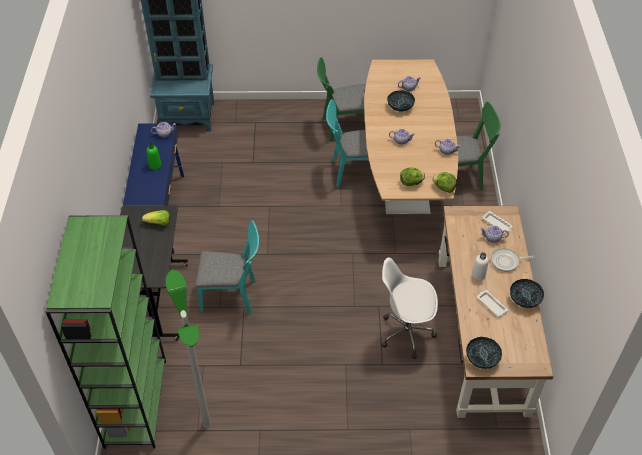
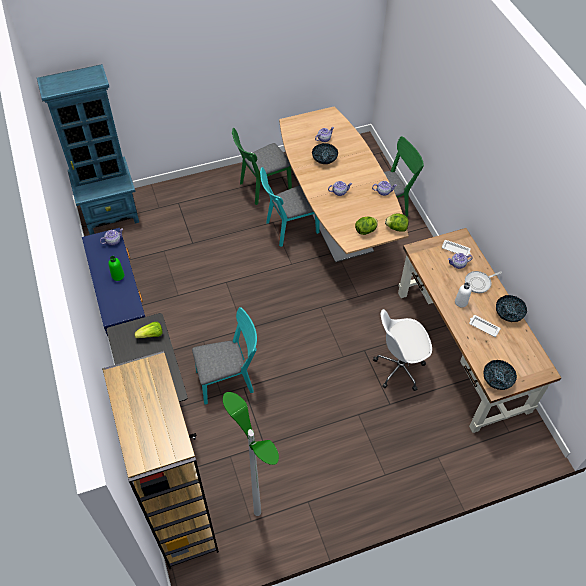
camera: 20 degrees left, 5 degrees up
(135, 402) = (180, 513): green bookcase -> brown bookcase

